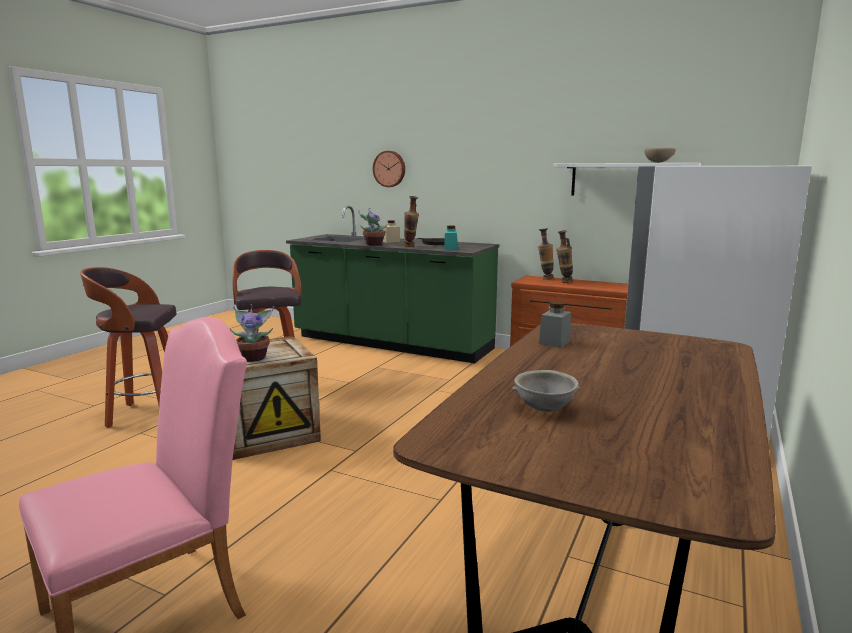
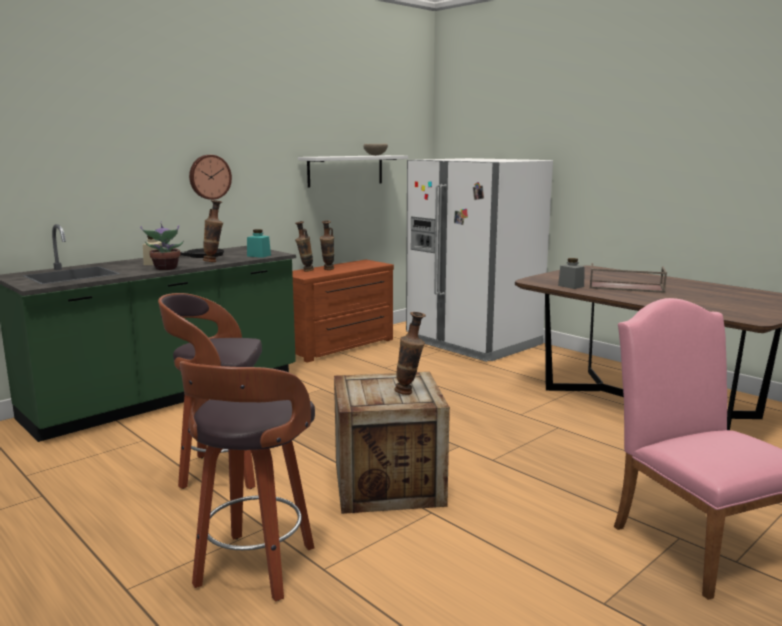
camera: 70 degrees left, 0 degrees up
(254, 358) = (409, 393): potted plant -> vase
(389, 169) = (100, 167): wall clock -> wall clock (209, 177)
(545, 409) = (699, 301): grey bowl -> none
(597, 366) = (625, 287): none -> brown tray

